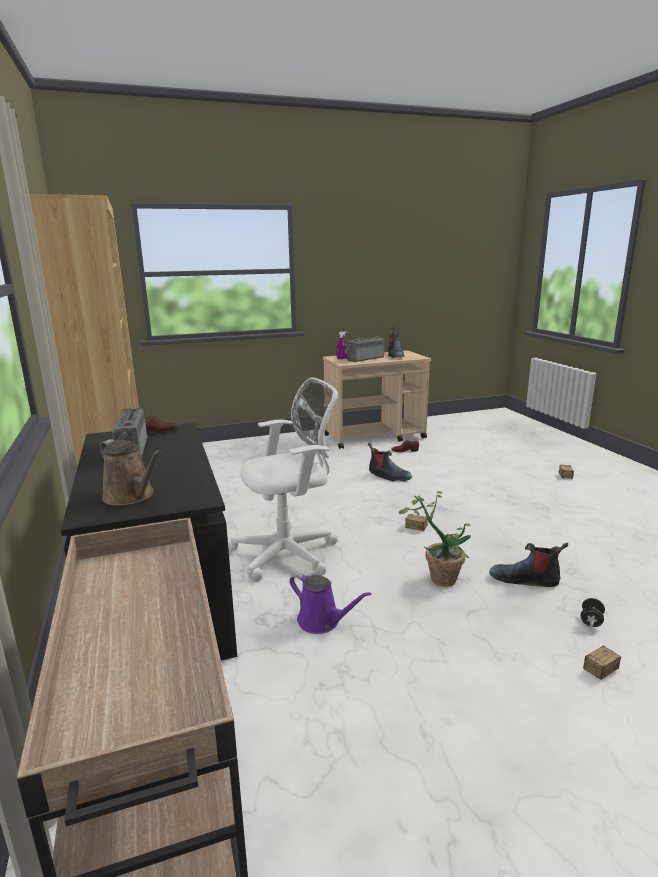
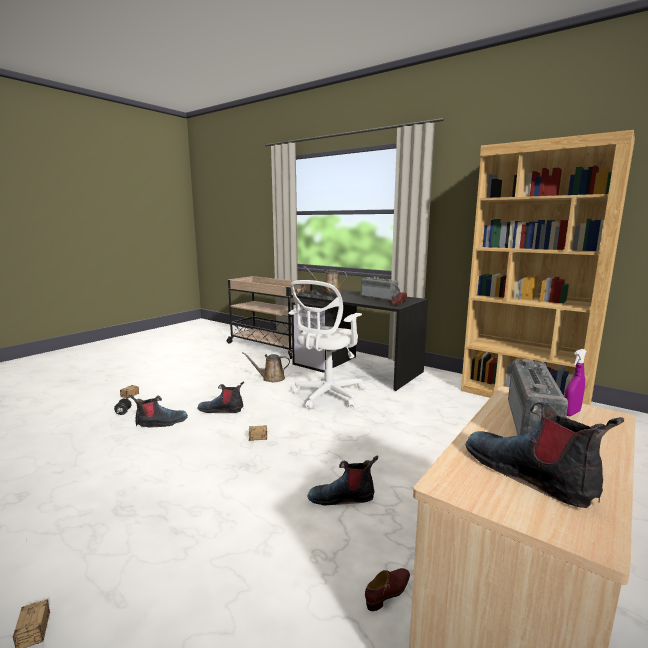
camera: 145 degrees right, 5 degrees down
(322, 621) = (271, 378): purple watering can -> brown watering can
(439, 575) = (222, 410): potted plant -> boot

